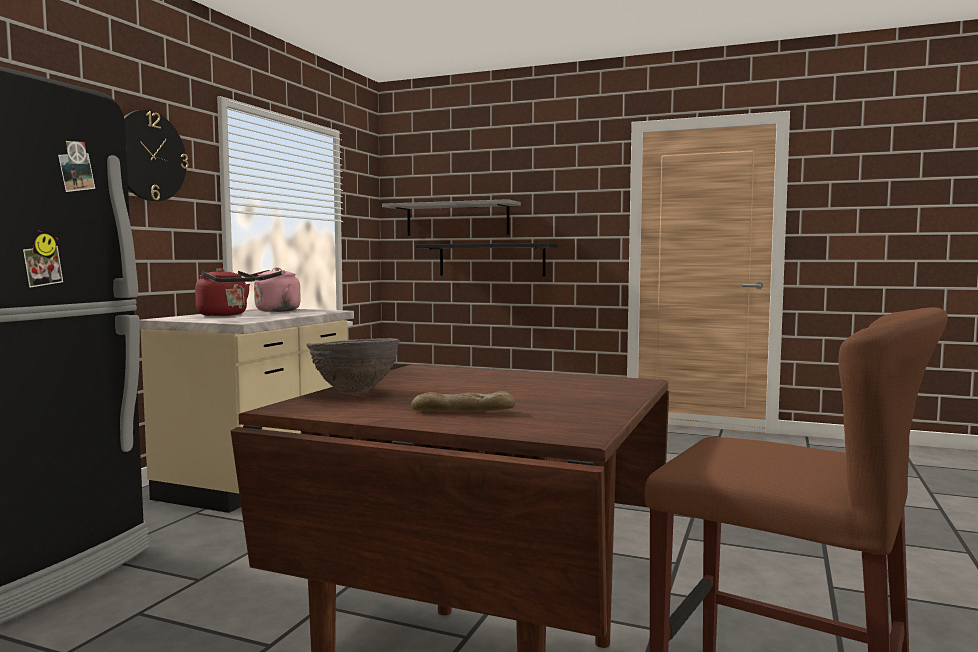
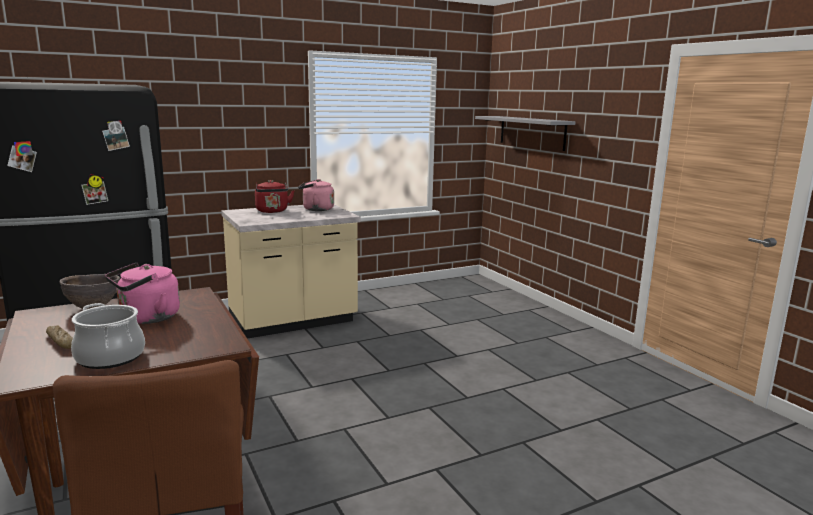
camera: 40 degrees right, 10 degrees up
(149, 156) = (246, 101): wall clock -> none
(465, 386) = (146, 318): none -> pink kettle
(491, 260) = (551, 172): black shelf -> none
(577, 406) = (111, 357): none -> cooking pot

